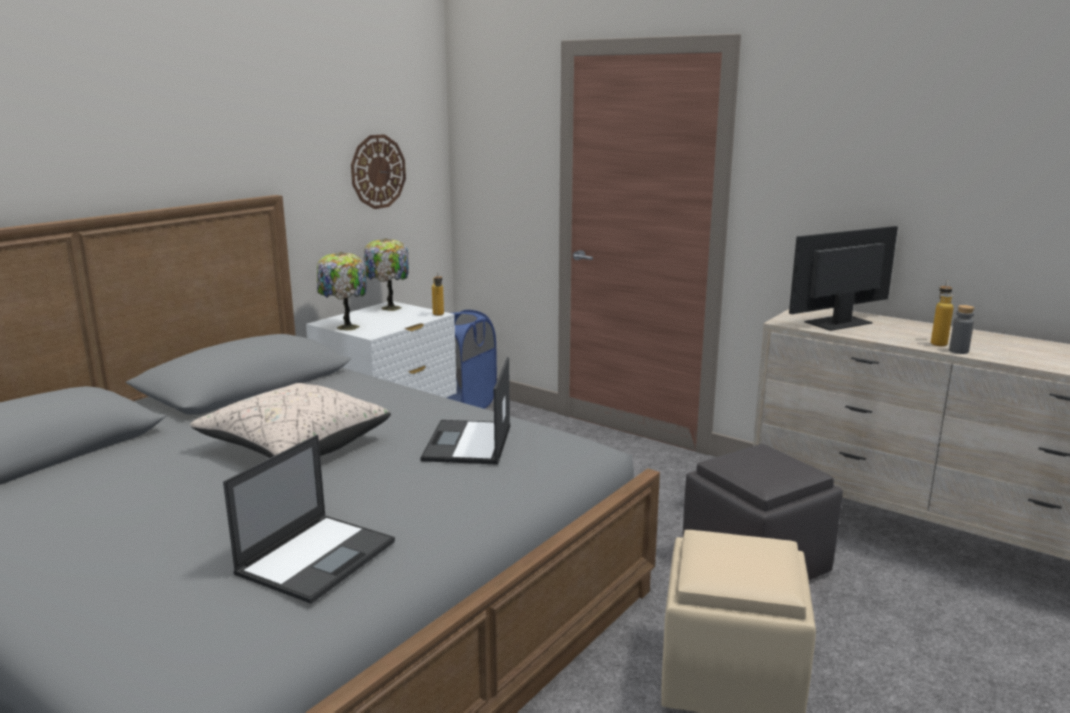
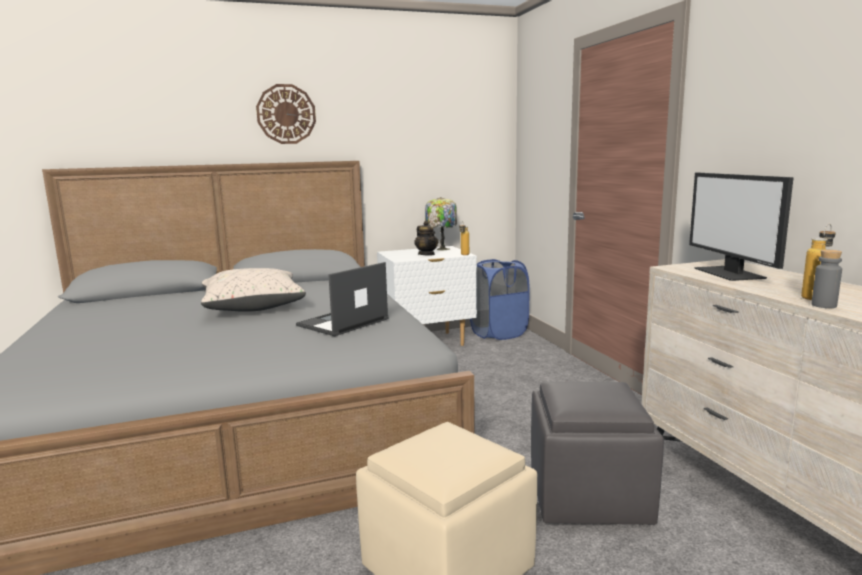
camera: 35 degrees right, 5 degrees down
(318, 556) = (147, 357): laptop -> none
(346, 327) = (394, 255): table lamp -> none
(378, 171) = (446, 150): wall clock -> wall clock (286, 114)
(388, 320) = (426, 254): none -> teapot
(838, 323) = (730, 273): monitor -> monitor turned 105 degrees counterclockwise

